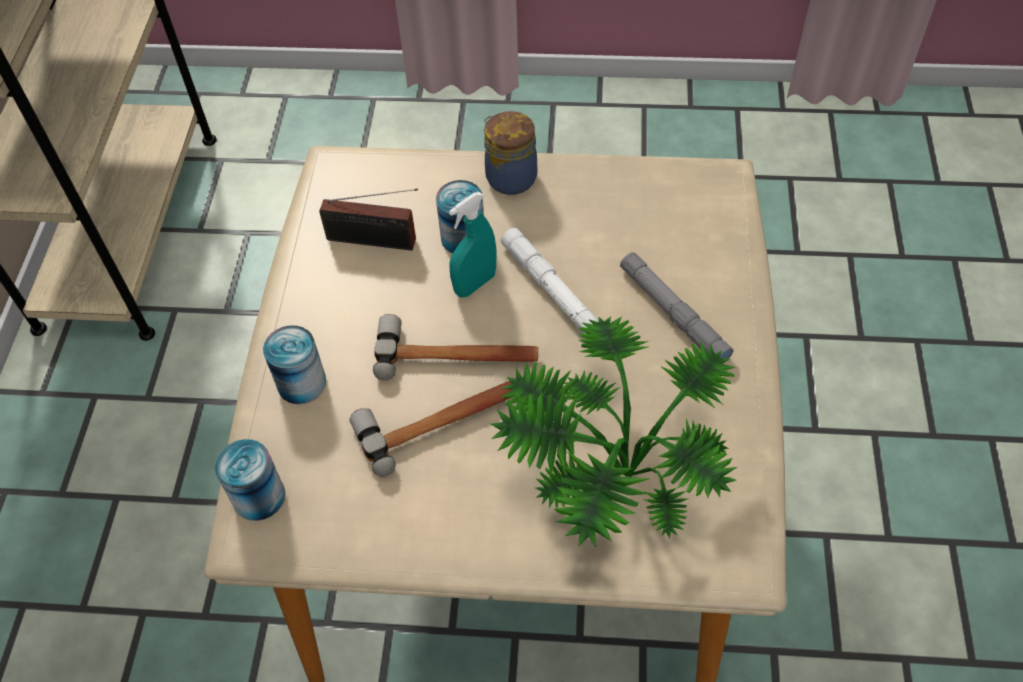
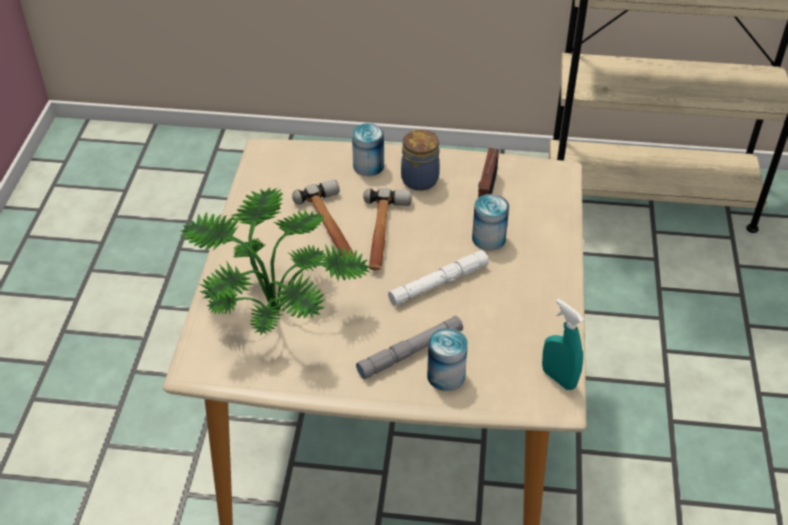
camera: 90 degrees right, 10 degrees down
(259, 496) = (291, 153): can -> can (446, 375)
(475, 284) = (444, 244): turquoise spray bottle -> turquoise spray bottle (558, 378)
(509, 177) = (552, 265): jar -> jar (421, 179)

